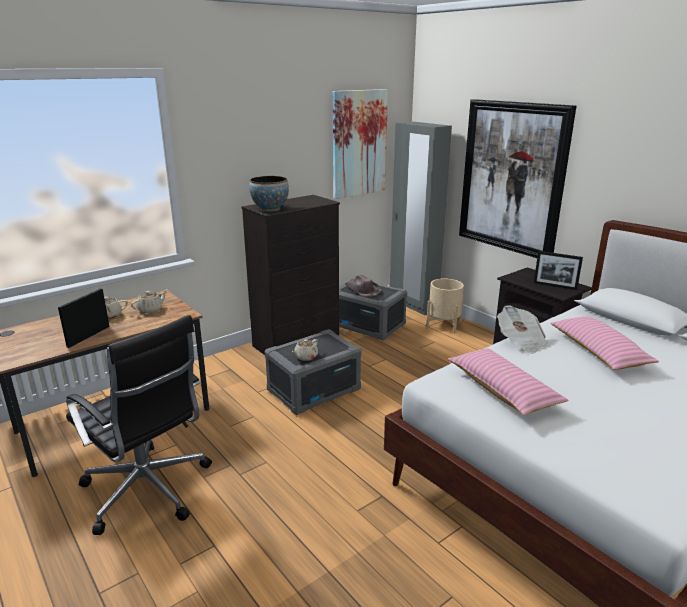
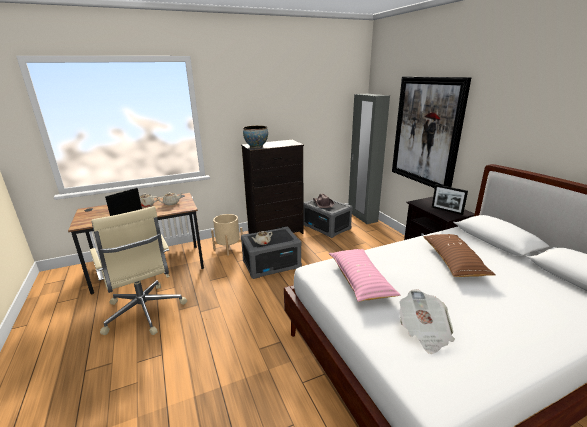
camera: 15 degrees right, 0 degrees up
(148, 491) = (144, 313): black office chair -> beige office chair
(359, 143) = (327, 107): picture -> none
(443, 325) = (377, 232): beige planter -> beige planter (228, 248)
(520, 341) = (396, 247): newspaper -> newspaper (424, 332)
(598, 351) = (453, 261): pink pillow -> brown pillow

